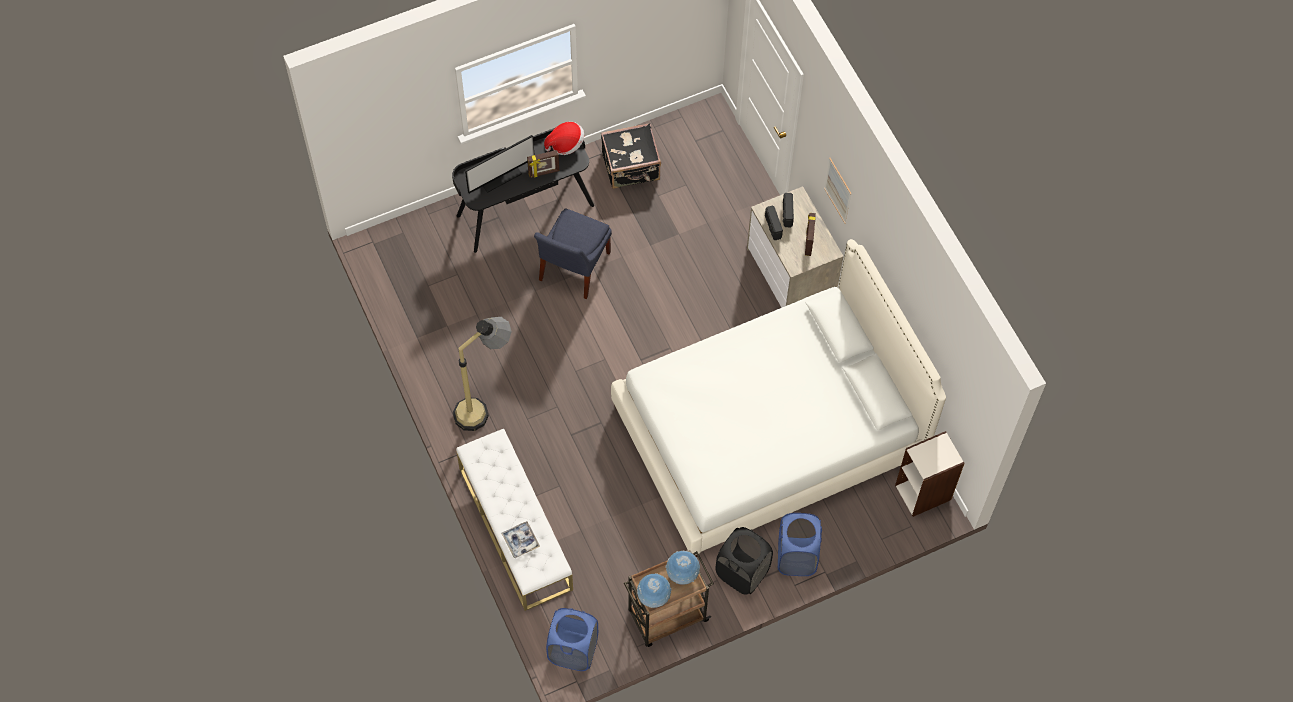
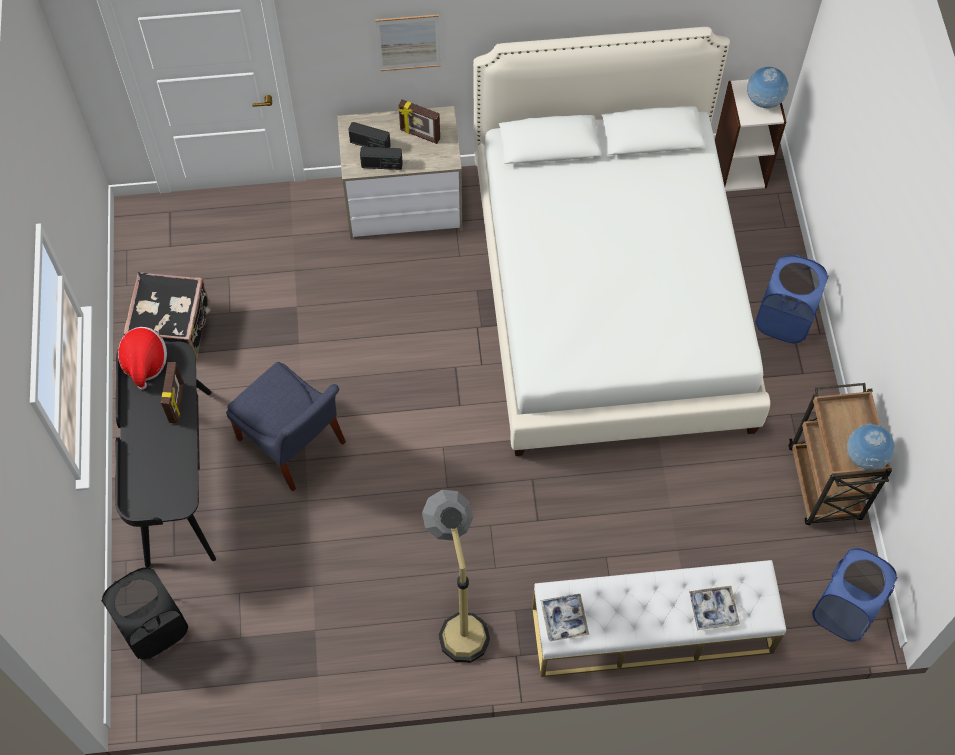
camera: 70 degrees left, 0 degrees up
(483, 452) = (564, 619): none -> tray
(499, 175) = (154, 461): monitor -> none
(682, 574) = (841, 415): globe -> globe (763, 101)
(742, 572) = (788, 383): black laundry basket -> black laundry basket (154, 628)

